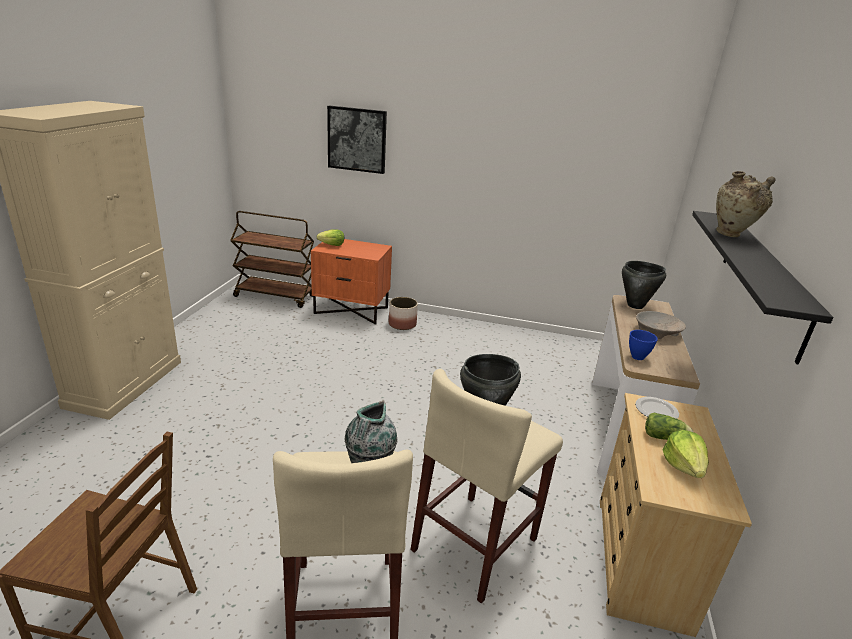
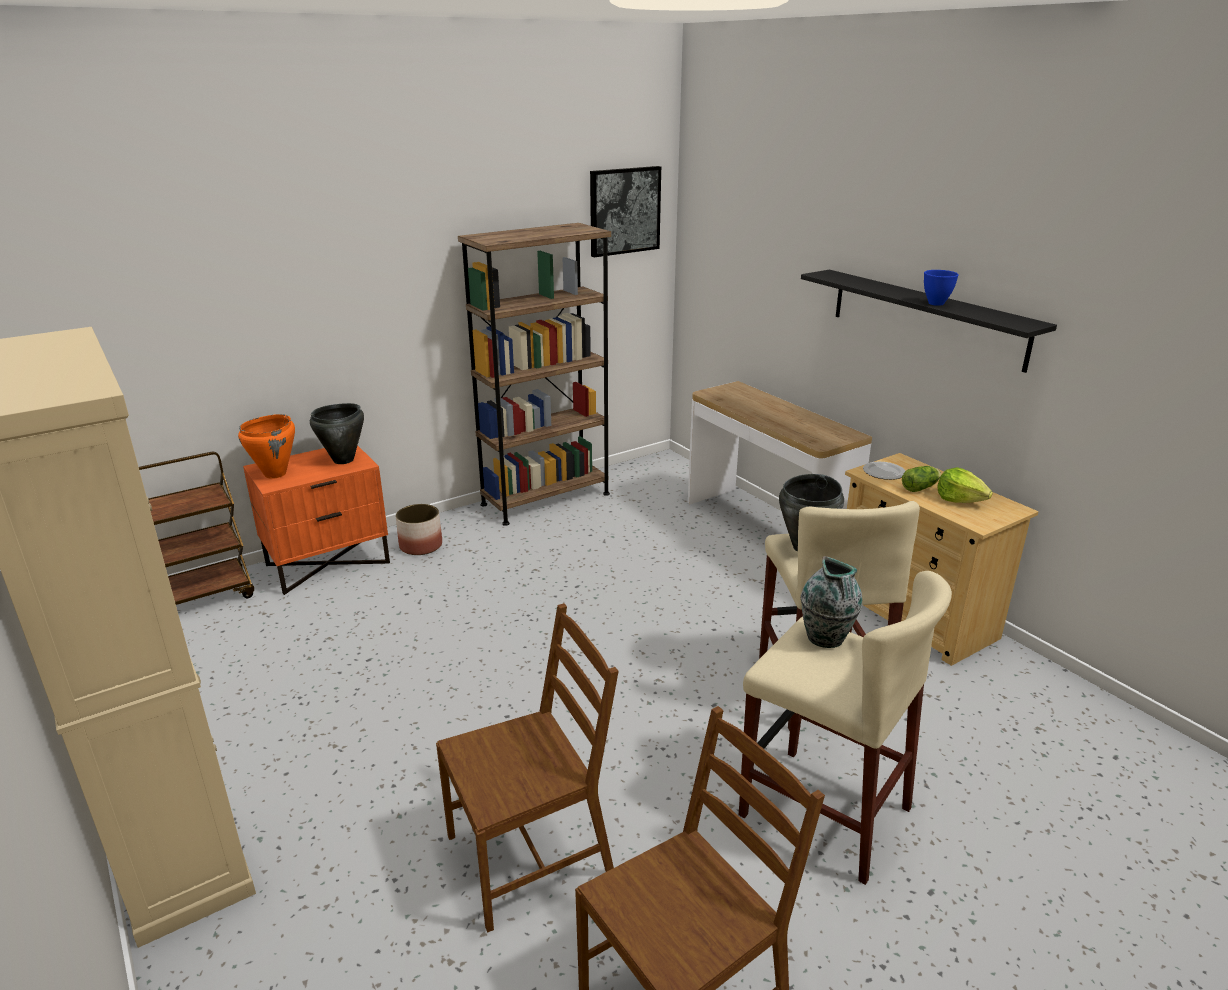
camera: 45 degrees left, 0 degrees up
(196, 490) = (531, 855): none -> brown chair
(332, 245) = (276, 474): lettuce -> orange cooking pot
(357, 139) = (261, 294): picture -> picture (624, 211)
(505, 335) = (545, 499): none -> brown bookcase
(635, 306) = (725, 395): black cooking pot -> black cooking pot (344, 460)
(638, 357) = (808, 437): blue bowl -> blue bowl (937, 303)
(657, 331) = (778, 410): beige bowl -> none
(731, 235) = (877, 287): beige vase -> none

